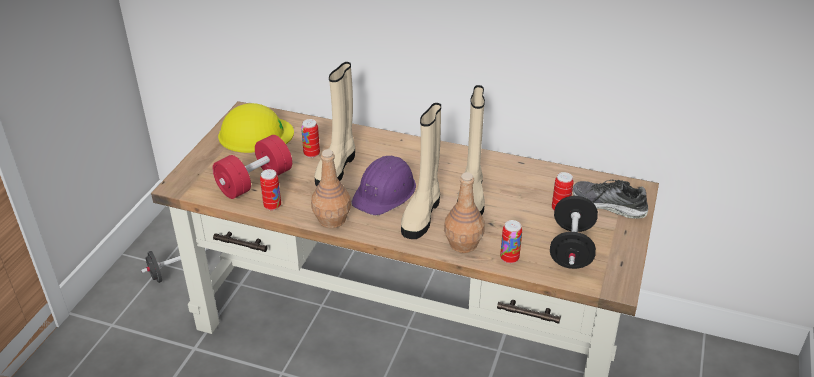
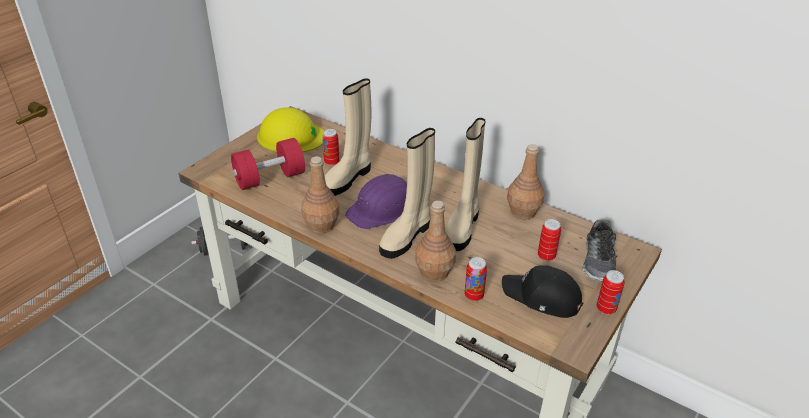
camera: 15 degrees right, 0 degrees up
(272, 206) = (274, 203): can -> can (606, 309)
(521, 171) = (522, 212): none -> brown bottle
(571, 248) = (542, 297): black dumbbell -> black cap
(608, 205) = (598, 262): shoe -> shoe turned 120 degrees counterclockwise

